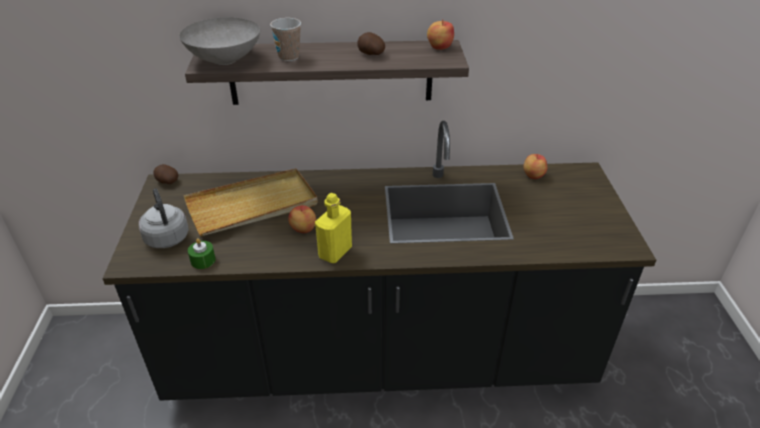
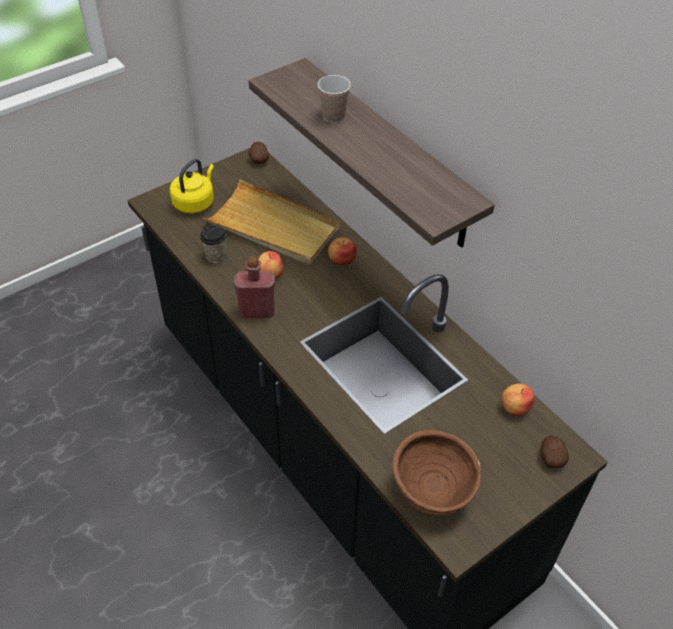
camera: 55 degrees right, 10 degrees up
(166, 236) = (195, 202): grey kettle -> yellow kettle
(203, 260) = (185, 239): green candle -> none
(225, 59) = (292, 85): grey bowl -> none
(246, 250) = (215, 256): none -> cup
(335, 252) = (257, 311): yellow bottle -> red bottle
(371, 54) = (391, 160): potato -> potato (551, 458)
(439, 47) = (459, 198): apple -> apple (342, 260)
(581, 240) = (431, 493): none -> brown bowl

